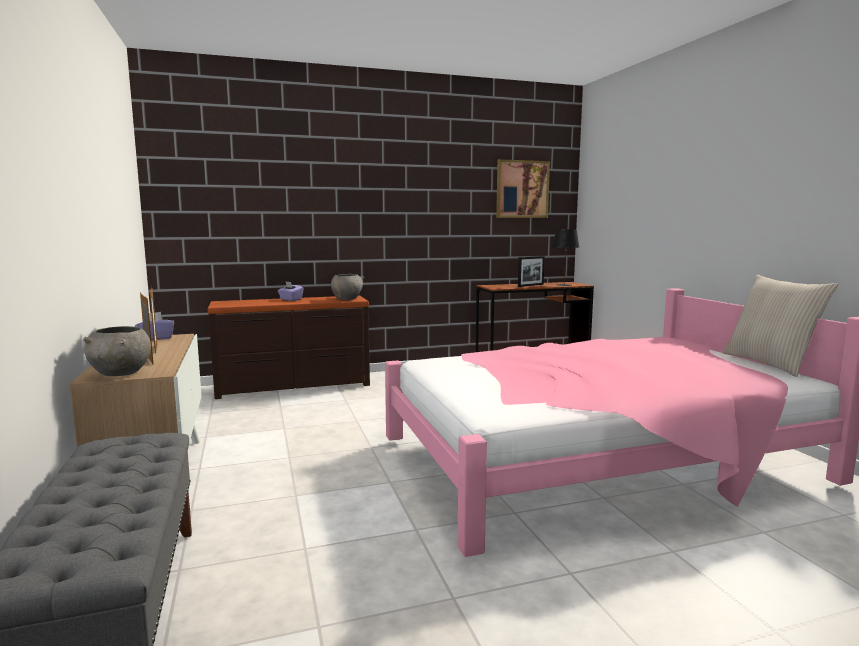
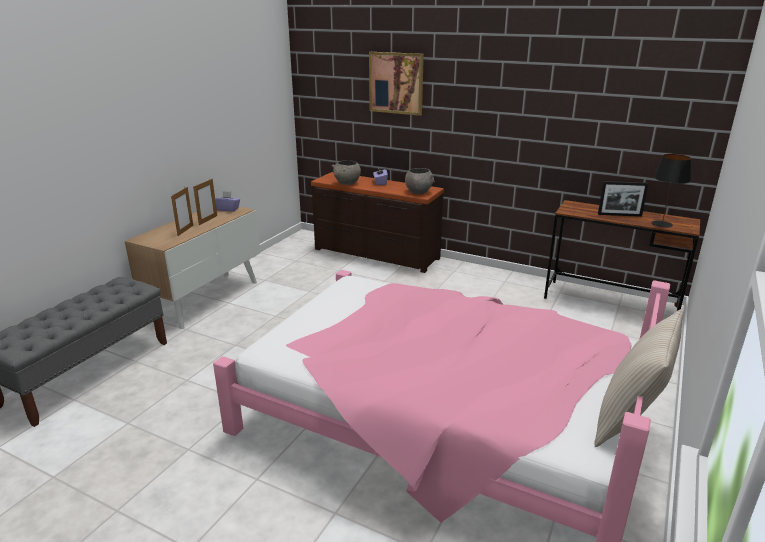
camera: 45 degrees right, 15 degrees up
(121, 373) = (152, 240): grey bowl -> grey bowl (347, 183)
(522, 189) = (645, 94): picture -> picture (396, 83)

